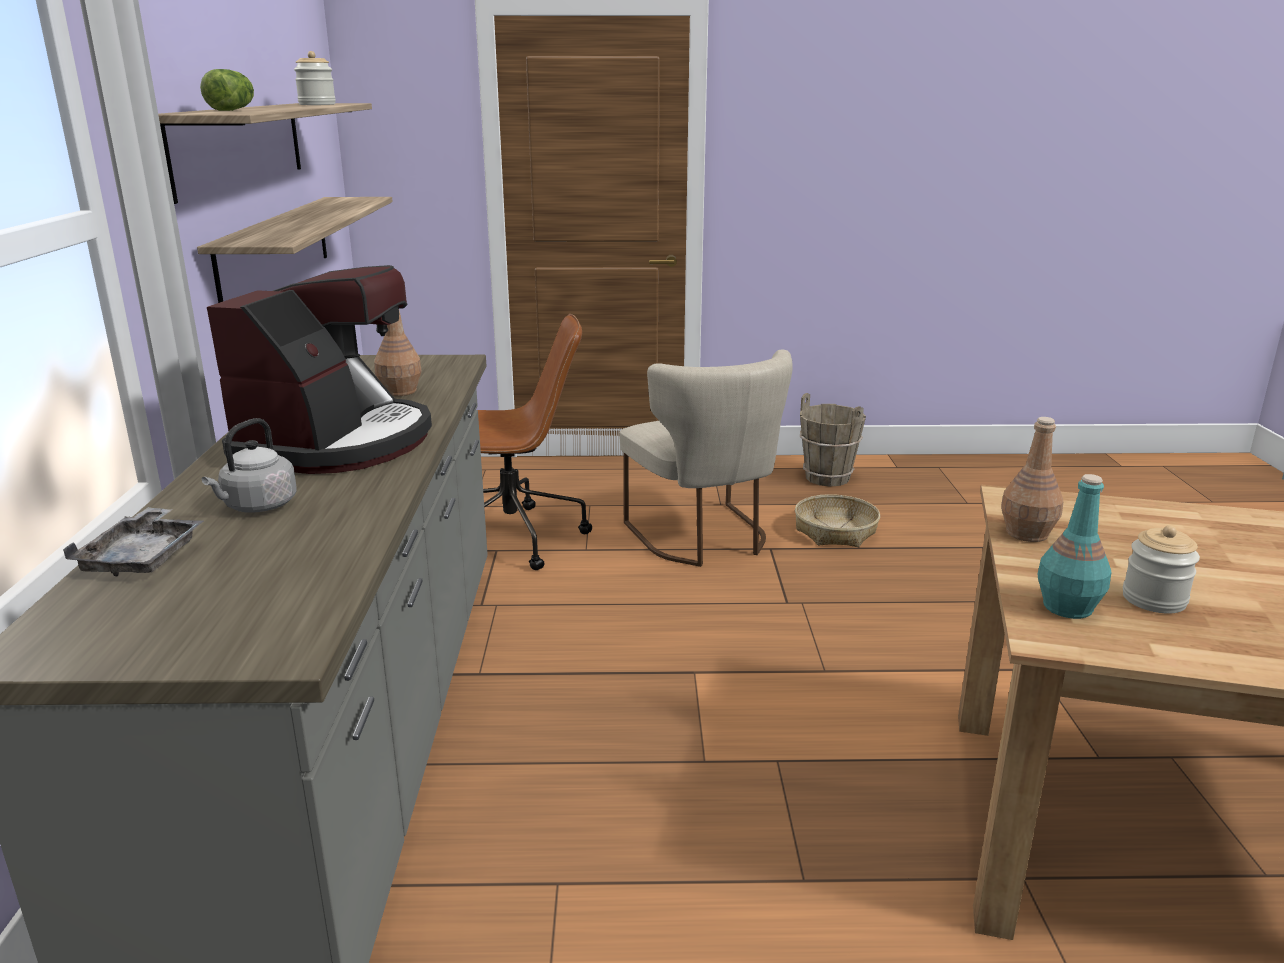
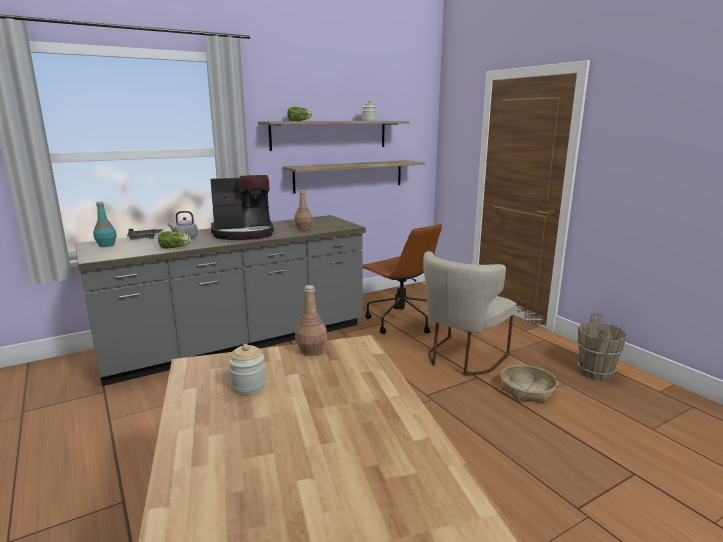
camera: 60 degrees right, 5 degrees down
(352, 527) = (175, 247): none -> lettuce
(1066, 607) = (225, 366): turquoise bottle -> turquoise bottle (106, 245)

